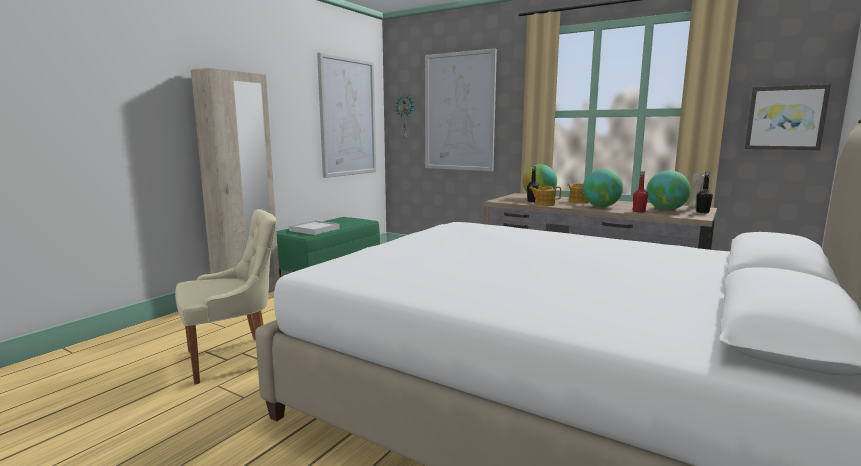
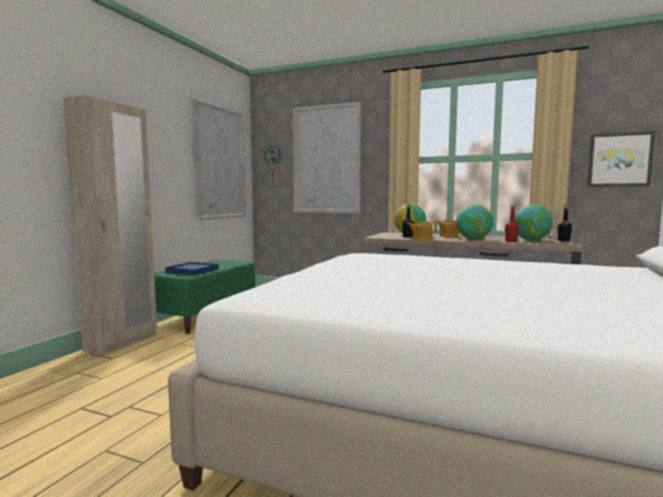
camera: 10 degrees left, 5 degrees down
(234, 357) = (119, 413): beige chair -> none
(314, 230) = (192, 271): white tray -> blue tray

